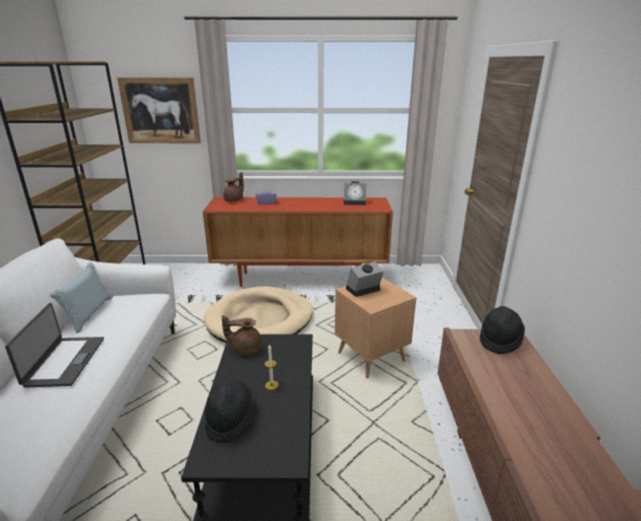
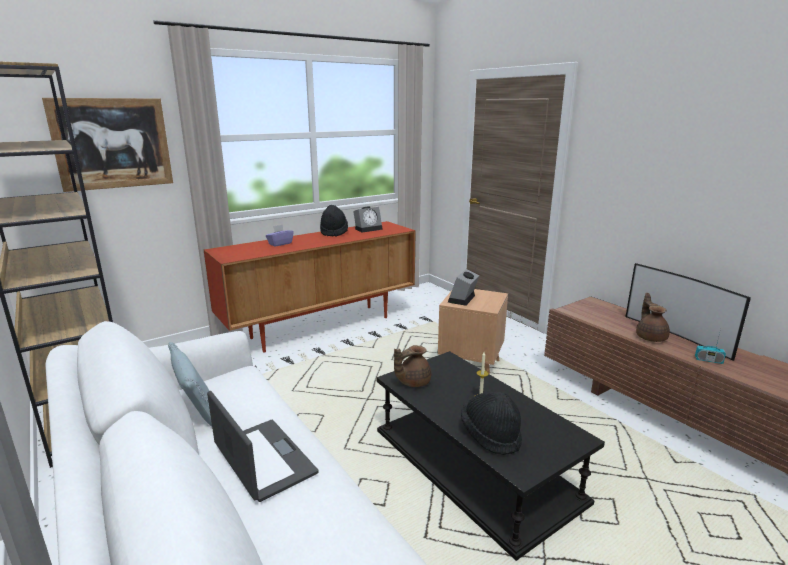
camera: 35 degrees left, 5 degrees down
(234, 200) = (237, 247): brown teapot -> brown teapot (650, 337)
(260, 320) = (331, 374): beige dog bed -> none
(499, 340) = (591, 306): black hat -> black hat (334, 232)
(539, 458) = (708, 360): none -> radio
(551, 412) = (677, 335): none -> television

